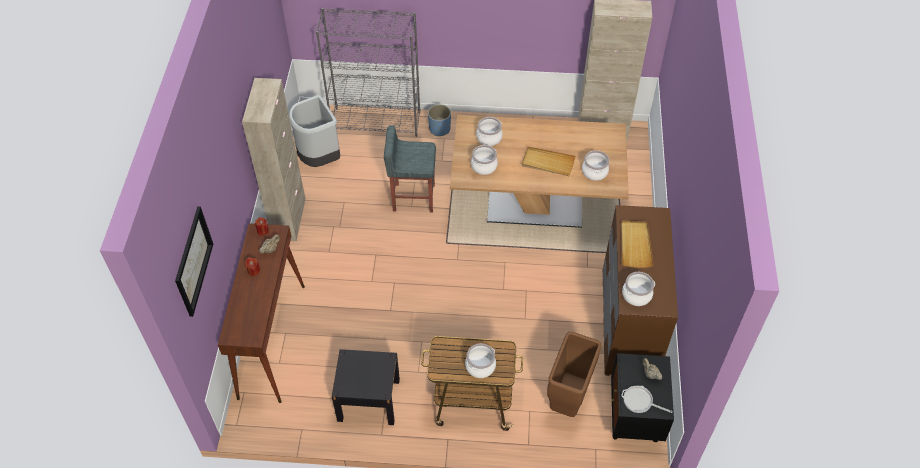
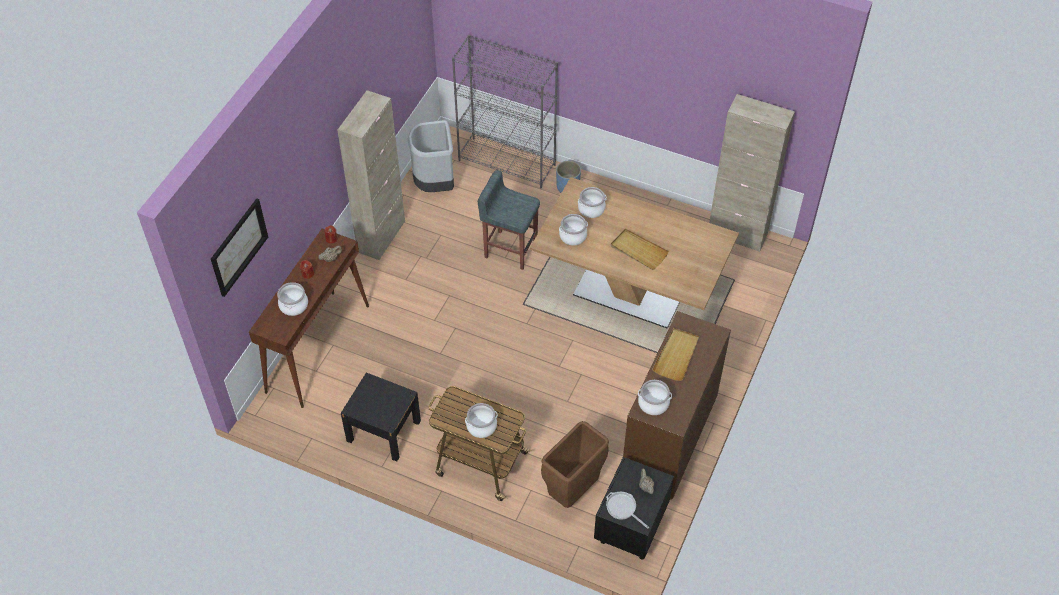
camera: 20 degrees right, 0 degrees up
(595, 172) = (682, 273): cooking pot -> cooking pot (294, 305)

